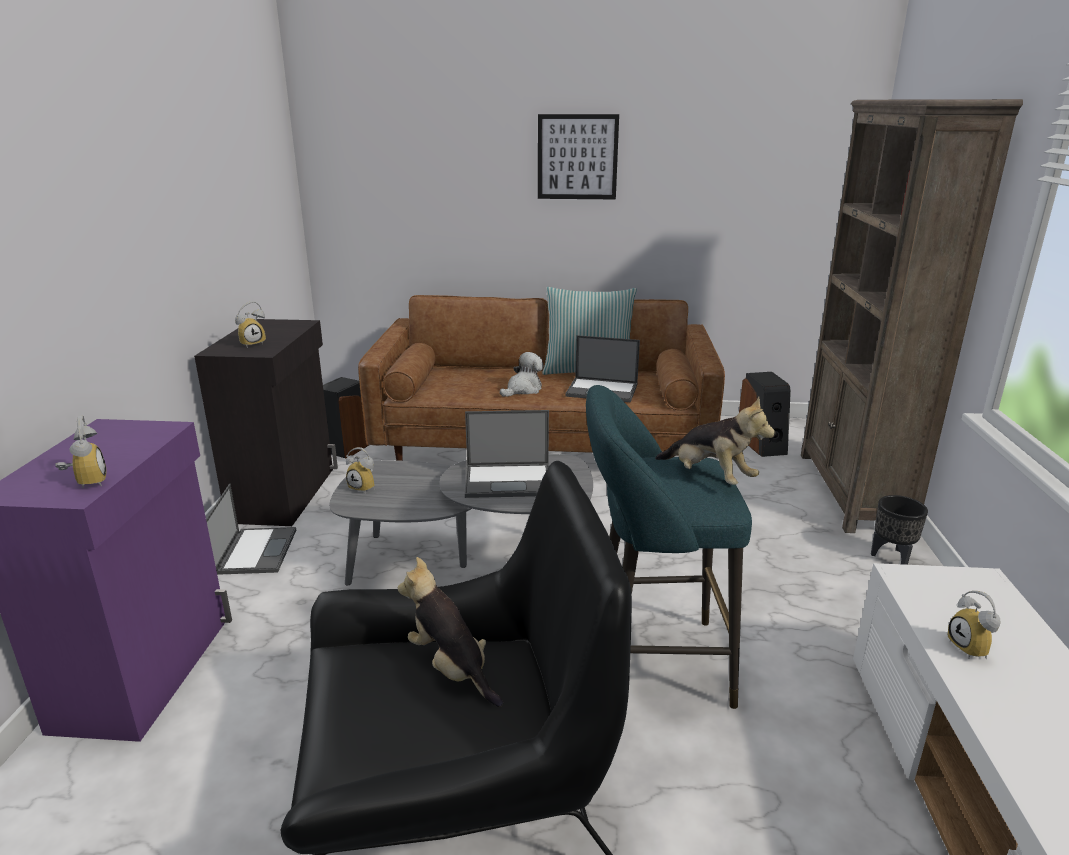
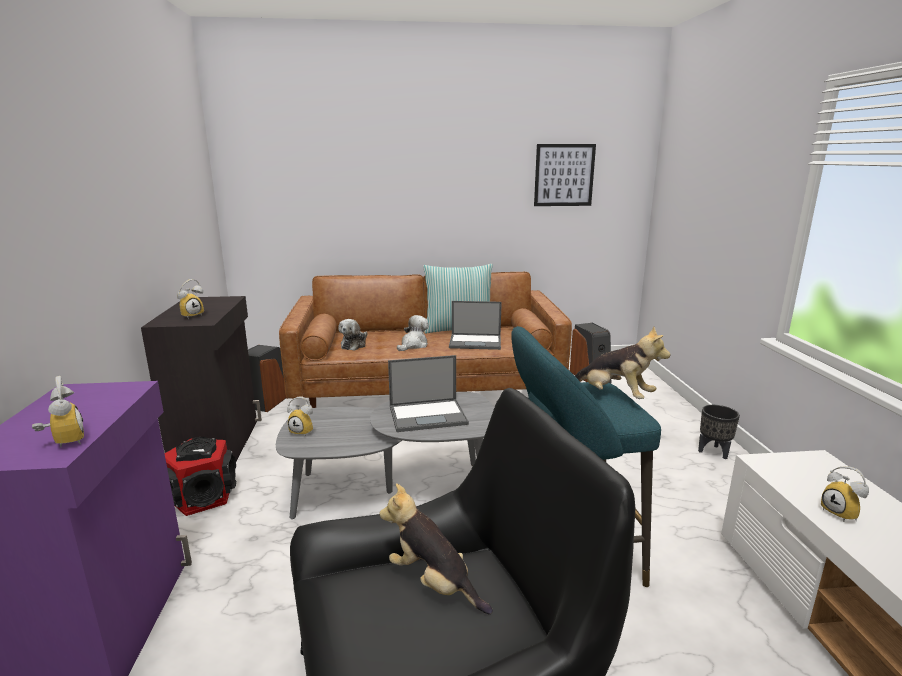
camera: 10 degrees left, 5 degrees down
(256, 550) = (202, 497): laptop -> speaker
(452, 384) = (354, 345): none -> plush toy
(577, 157) = (440, 167): picture -> picture (564, 175)
(853, 492) = (667, 406): brown bookcase -> none

